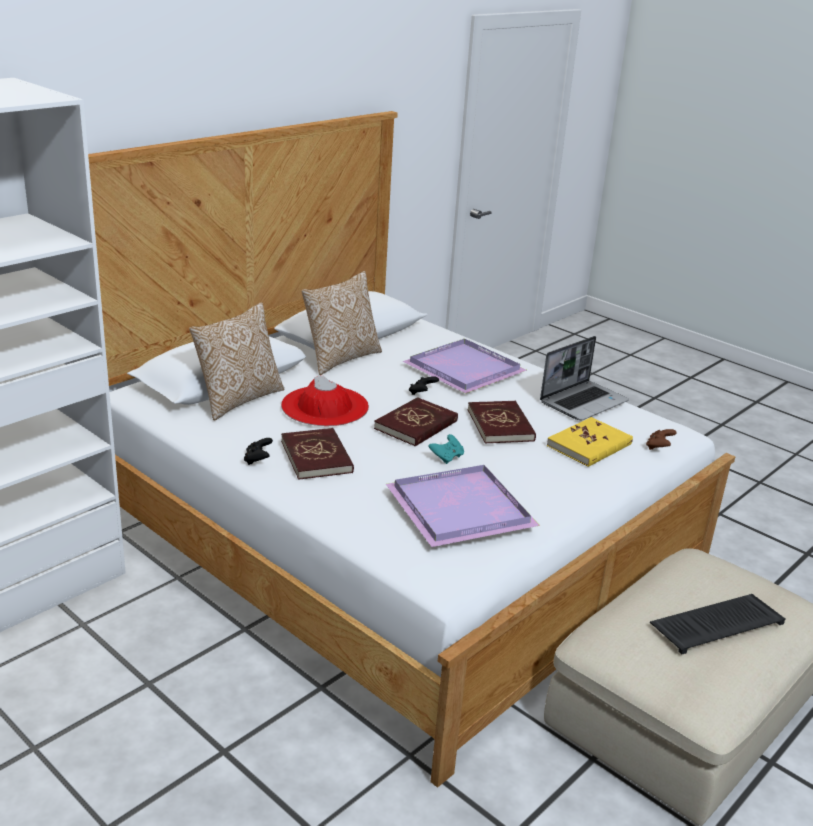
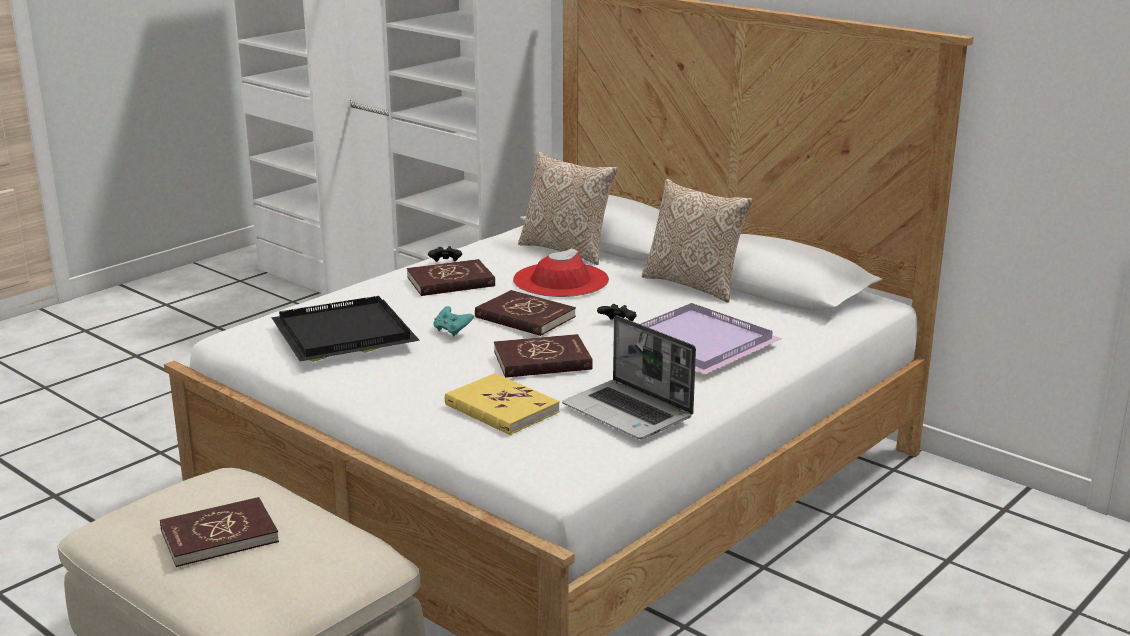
camera: 90 degrees right, 5 degrees down
(463, 509) = (342, 335): purple tray -> black tray
(659, 447) = (507, 455): brown game controller -> none
(717, 623) = (219, 536): keyboard -> red book

